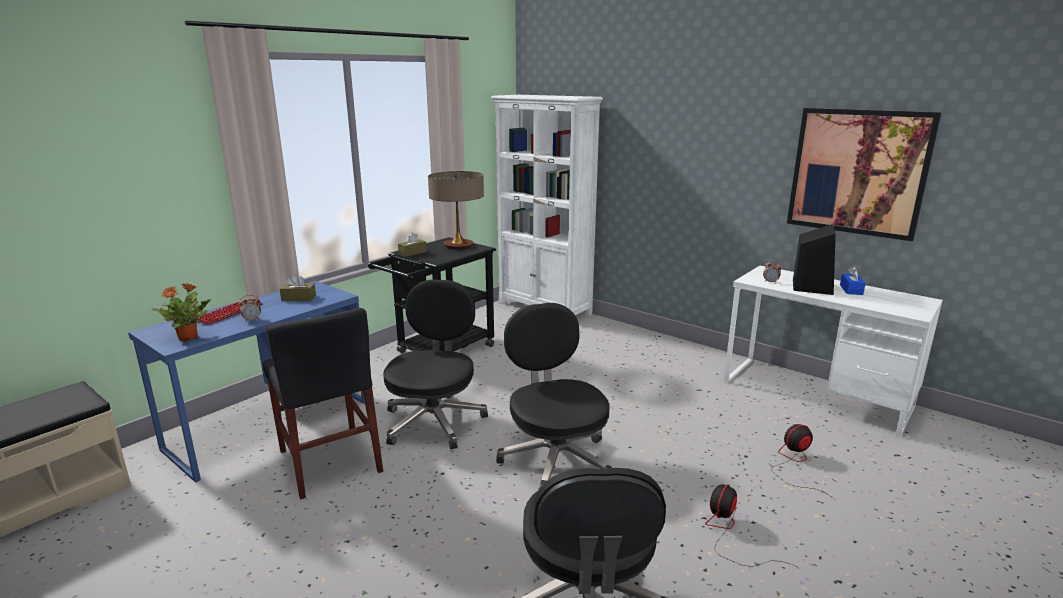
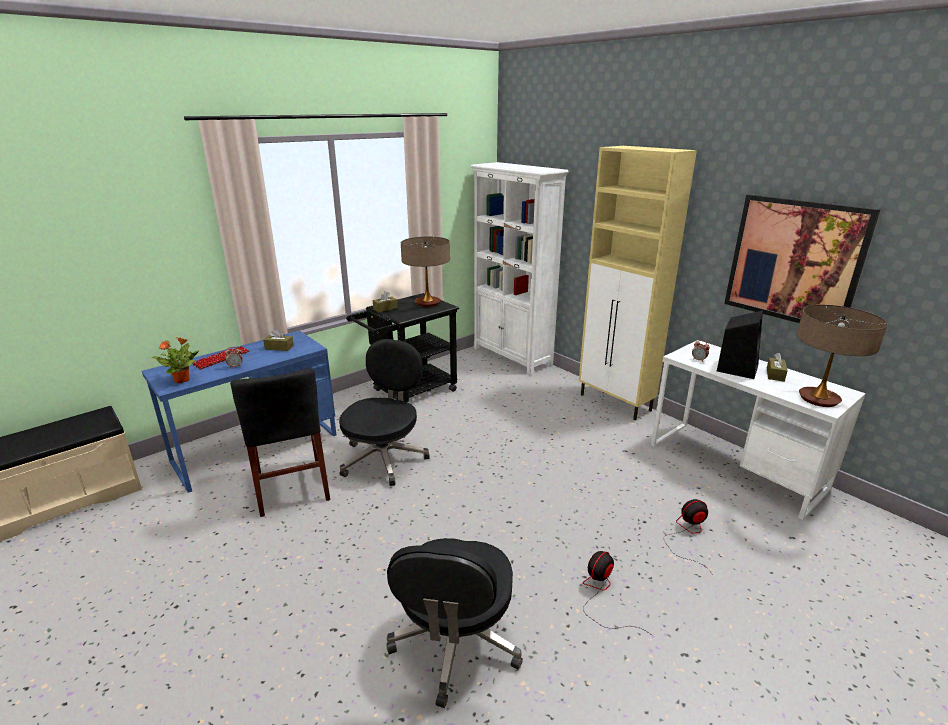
camera: 10 degrees right, 5 degrees up
(555, 459) = (473, 505): black office chair -> none
(672, 345) = (616, 403): none -> beige cabinet
(851, 290) = (775, 374): blue tissue box -> brown tissue box
(903, 307) = (818, 399): none -> table lamp

